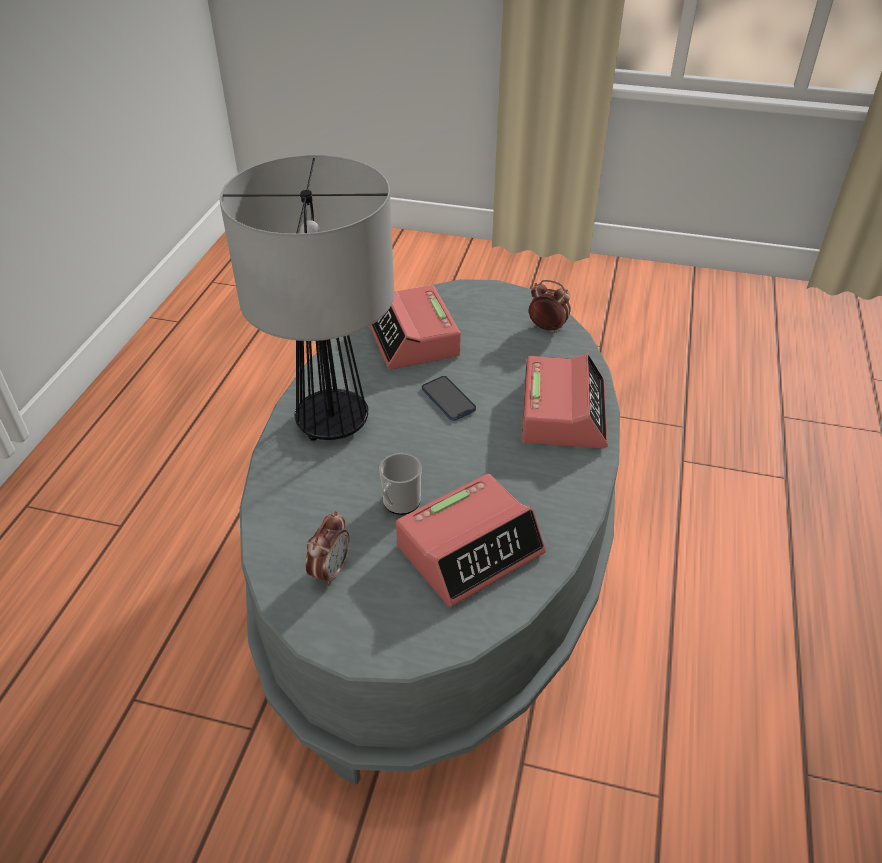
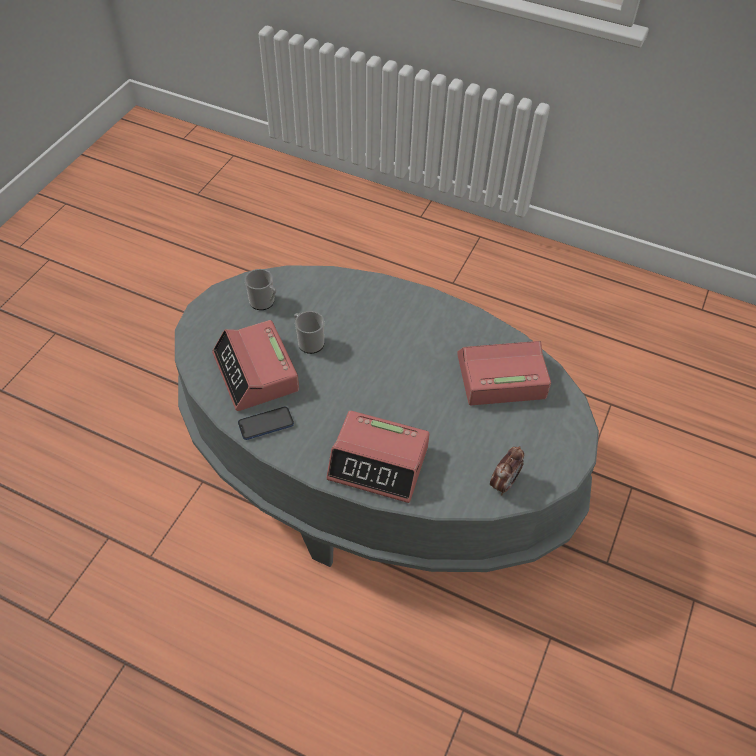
camera: 100 degrees right, 10 degrees up
(330, 571) = (264, 302): alarm clock -> mug
(331, 422) = (402, 315): table lamp -> none
(448, 399) = (413, 388): phone -> phone (266, 424)

